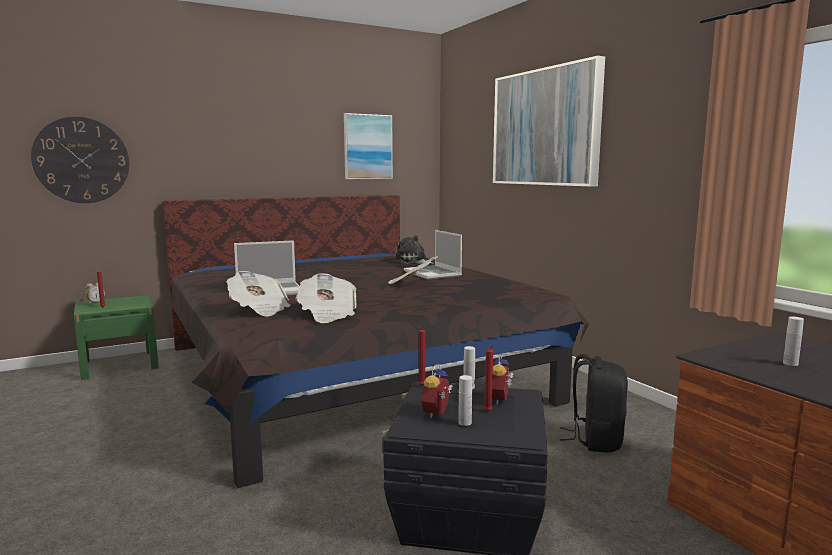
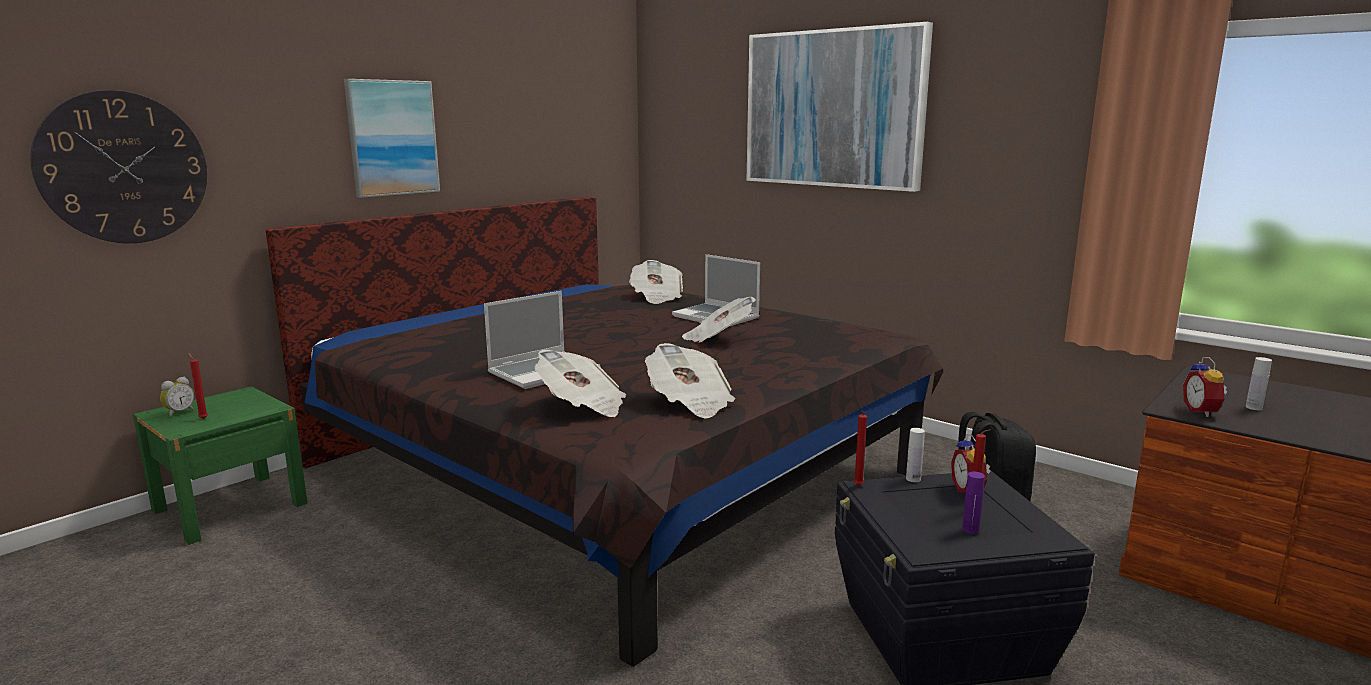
camera: 20 degrees left, 5 degrees up
(367, 147) = (550, 127): picture -> picture (392, 138)
(413, 261) = (656, 297): plush toy -> newspaper
(438, 413) = (926, 522): alarm clock -> alarm clock (1203, 412)
(465, 422) = (970, 529): white bottle -> purple bottle

